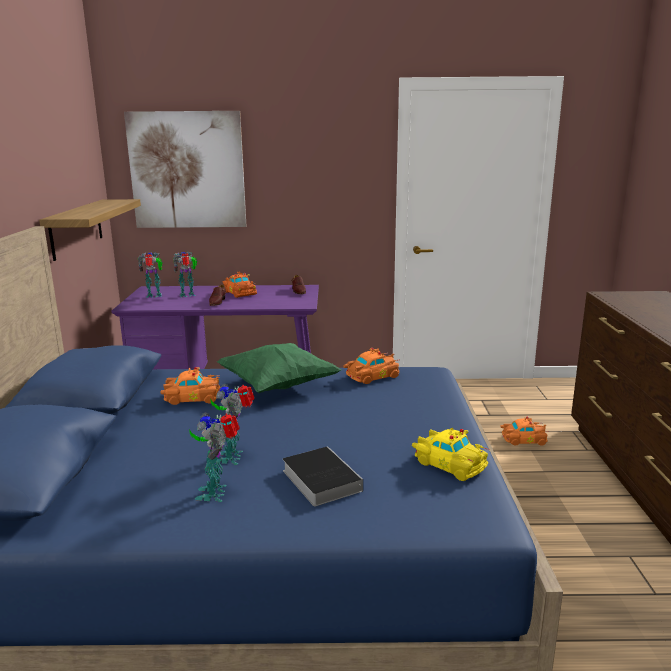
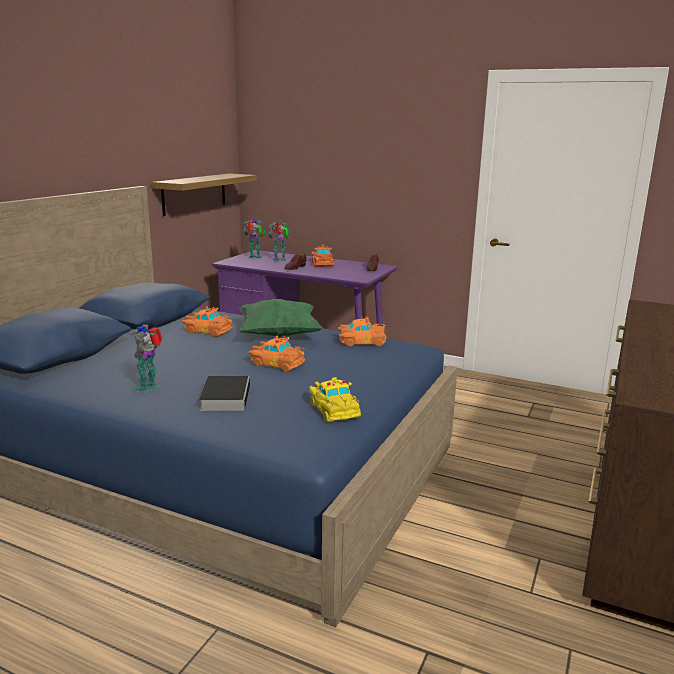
camera: 25 degrees right, 0 degrees up
(187, 170) = (298, 152): picture -> none
(233, 456) = (187, 371): toy robot -> none
(522, 439) = (539, 443): orange toy car -> orange toy car (277, 363)

